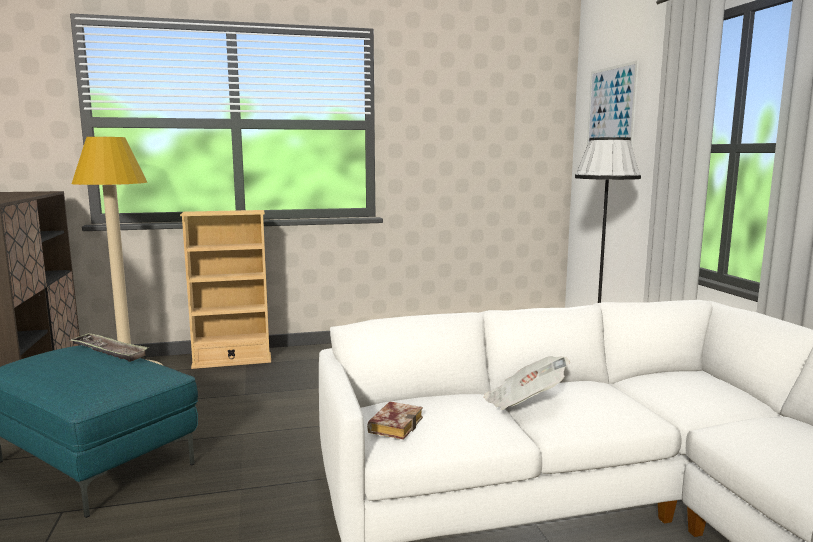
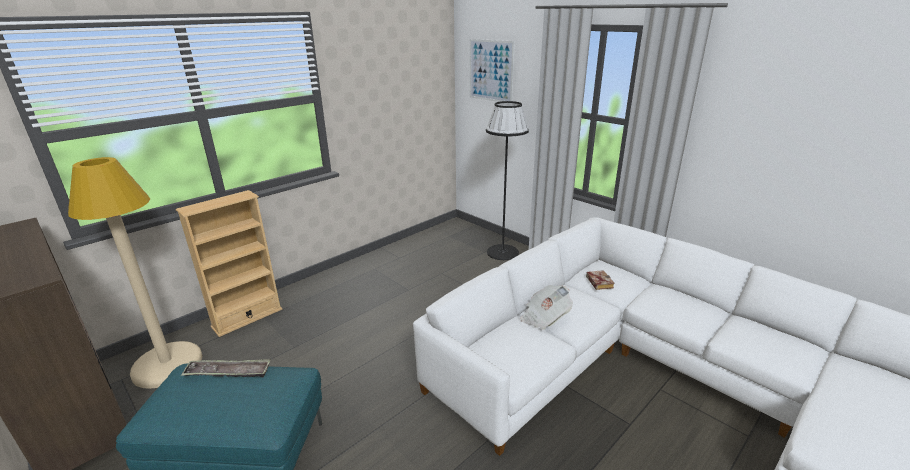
camera: 30 degrees left, 15 degrees up
(395, 424) = (500, 363): book -> book (598, 282)

